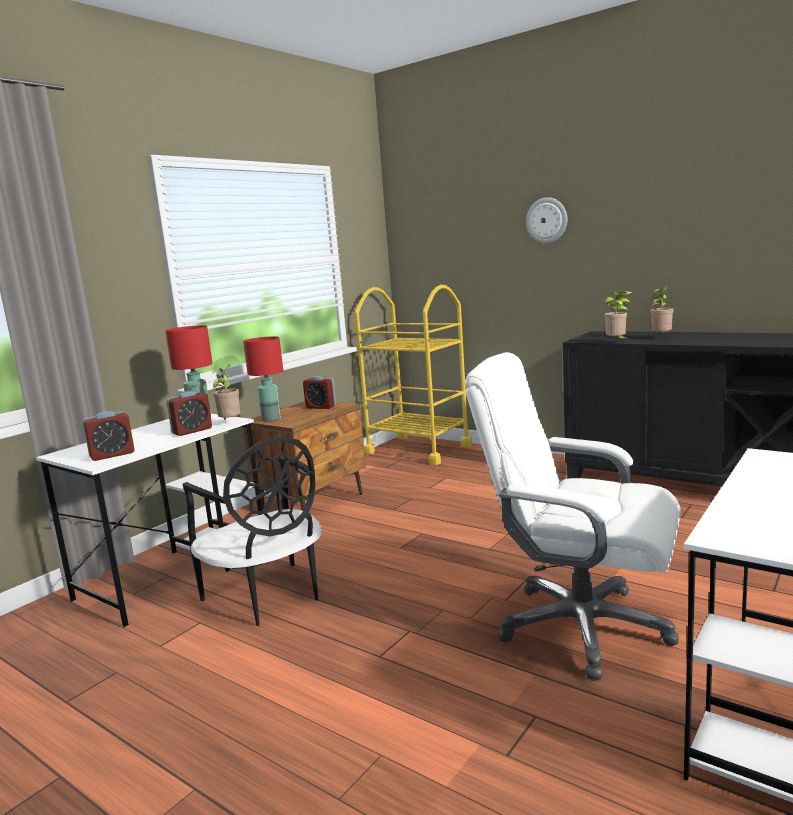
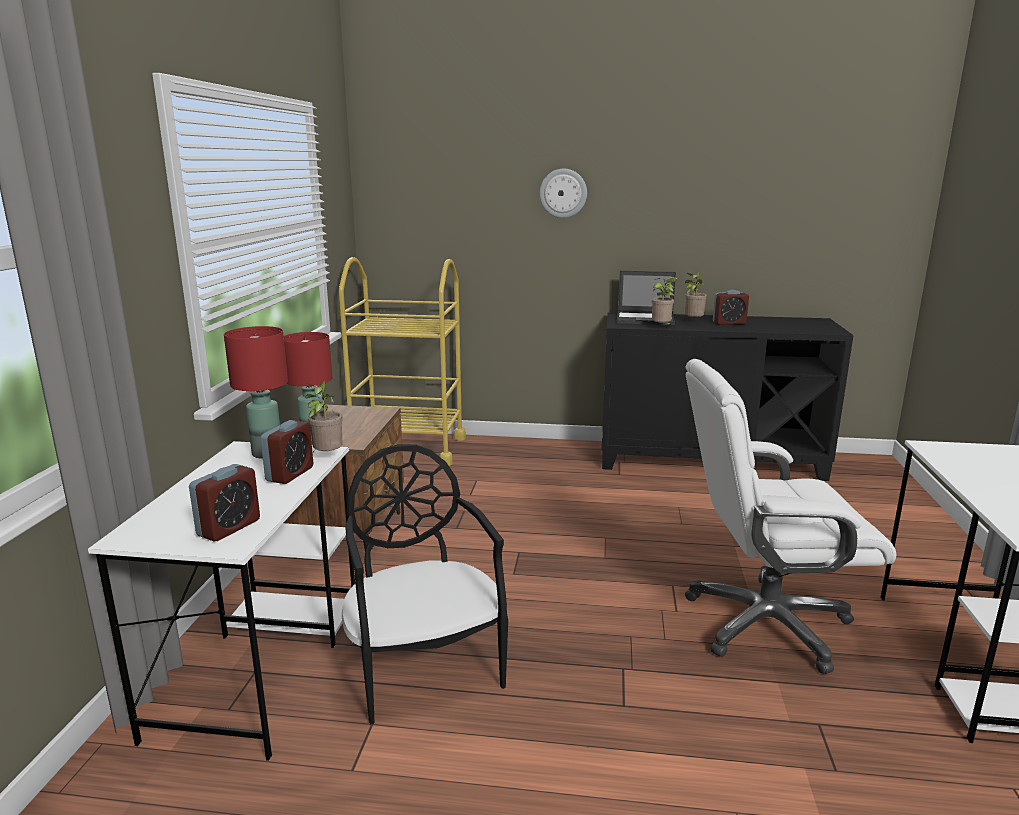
camera: 30 degrees left, 5 degrees up
(268, 597) = (424, 668): black chair -> black chair turned 135 degrees counterclockwise
(321, 407) = (356, 415): alarm clock -> alarm clock (729, 323)
(616, 336) = (646, 319): none -> laptop

